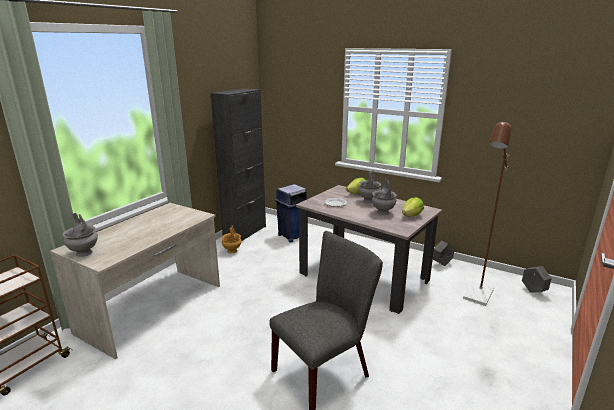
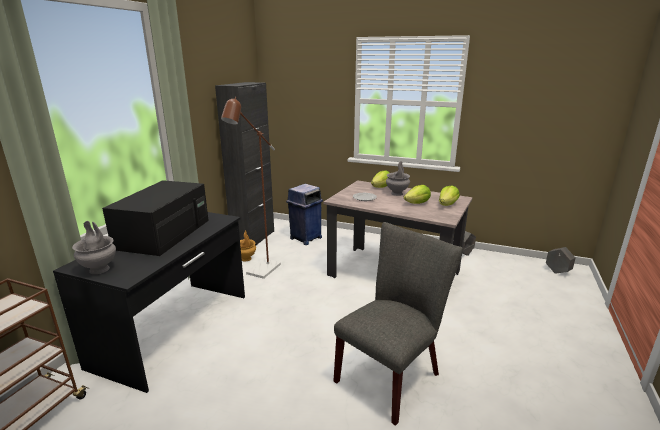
camera: 10 degrees left, 0 degrees up
(146, 225) = (164, 233): none -> black microwave
(153, 308) = (175, 329): beige desk -> black desk
(383, 212) = (417, 203): grey vase -> lettuce
(476, 297) = (509, 283): brown floor lamp -> brown floor lamp (260, 272)

